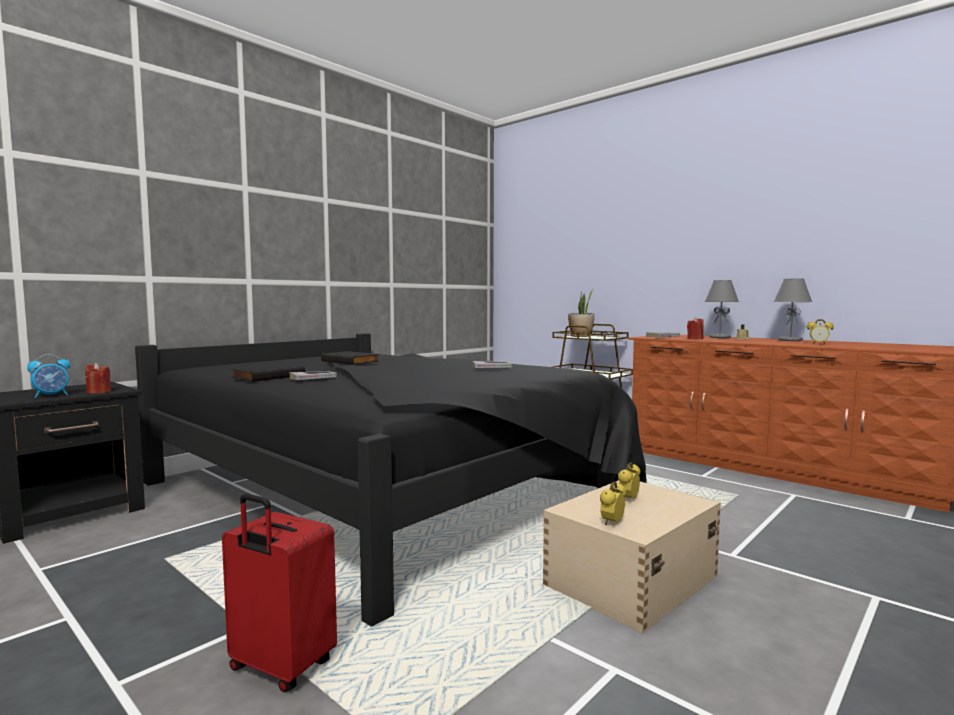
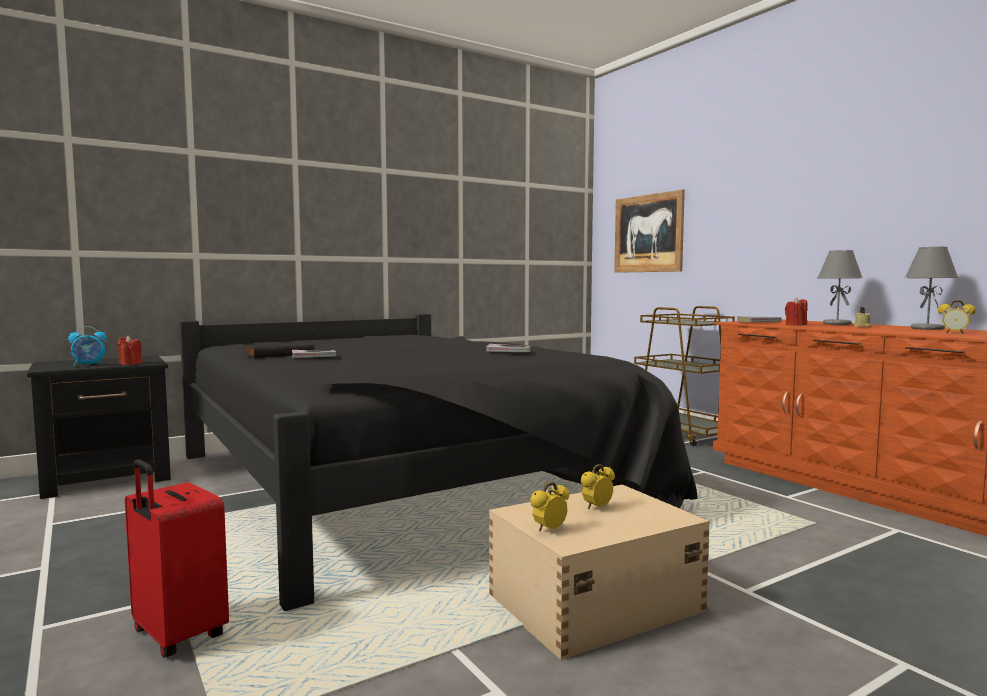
camera: 15 degrees right, 0 degrees up
(351, 361) = (378, 342): black book -> none
(547, 263) = (648, 233): none -> picture
(581, 336) = (676, 321): potted plant -> none

